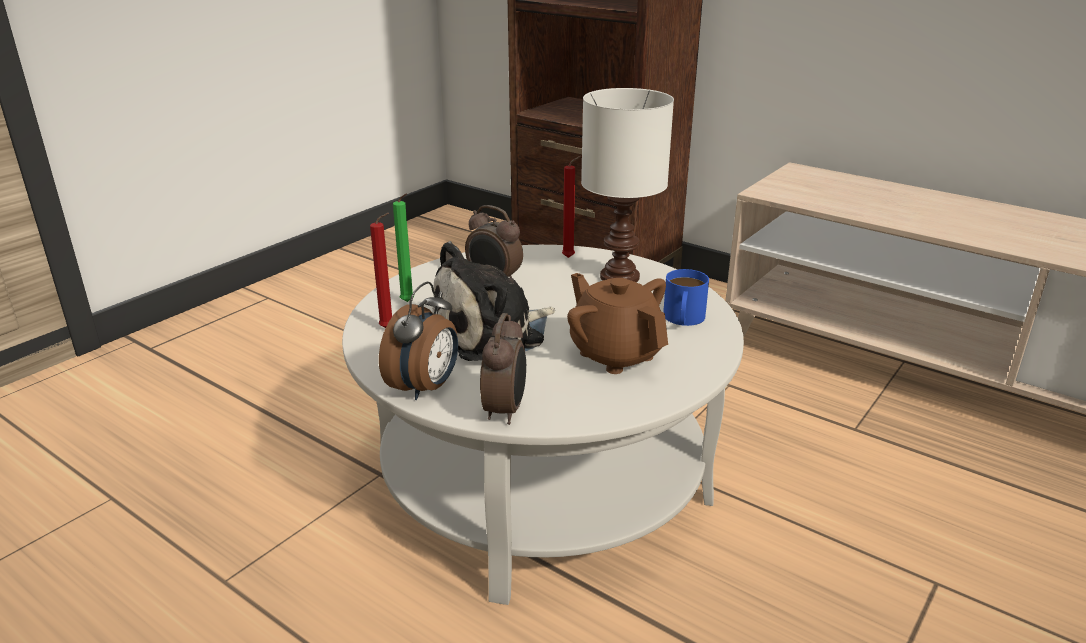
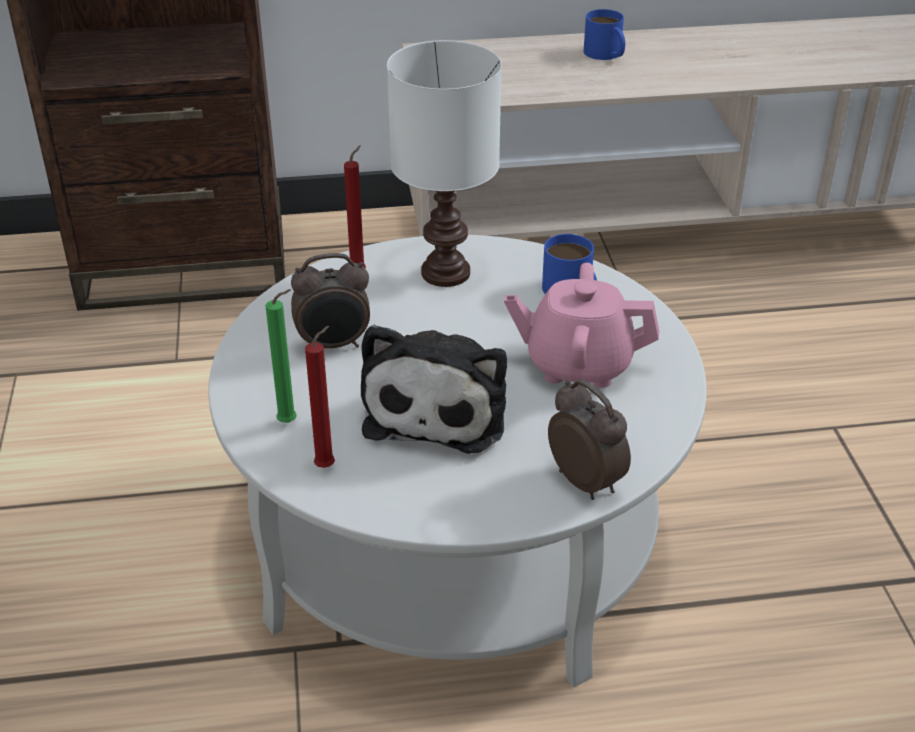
camera: 45 degrees left, 10 degrees up
(426, 388) = (482, 506): alarm clock -> none
(616, 354) = (578, 364): brown teapot -> pink teapot
(939, 206) = (606, 55): none -> blue mug

